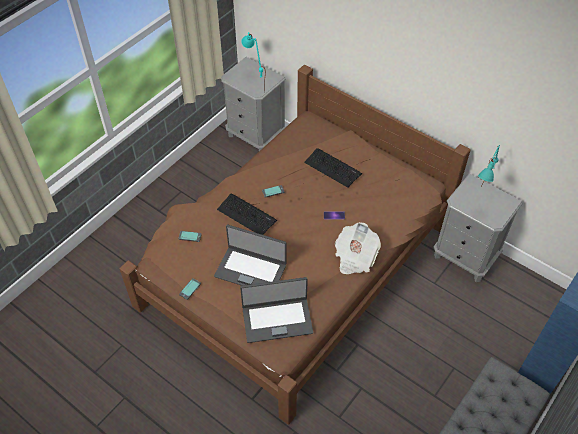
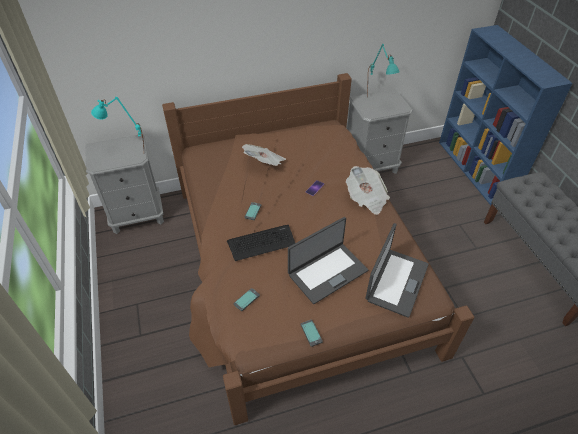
camera: 55 degrees left, 5 degrees down
(332, 168) = (265, 163): keyboard -> newspaper

